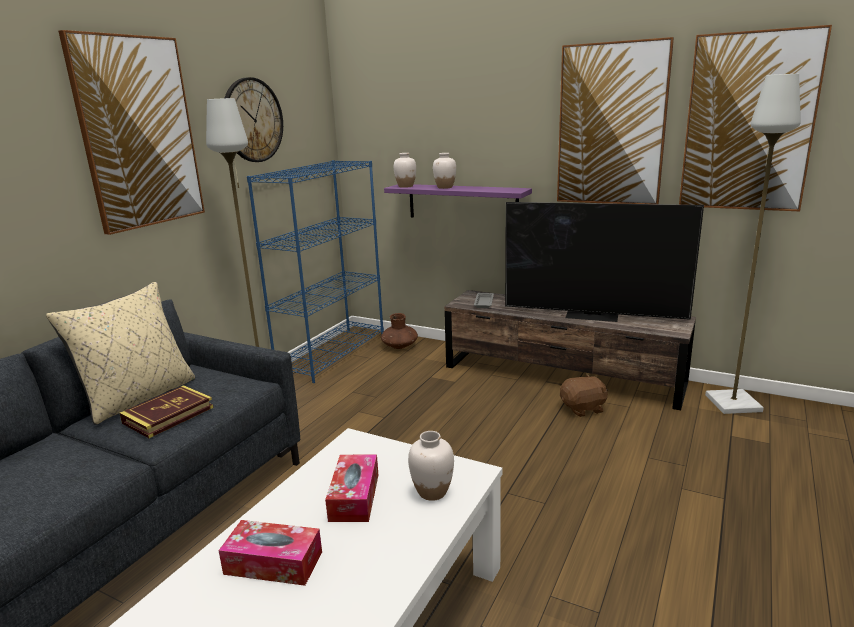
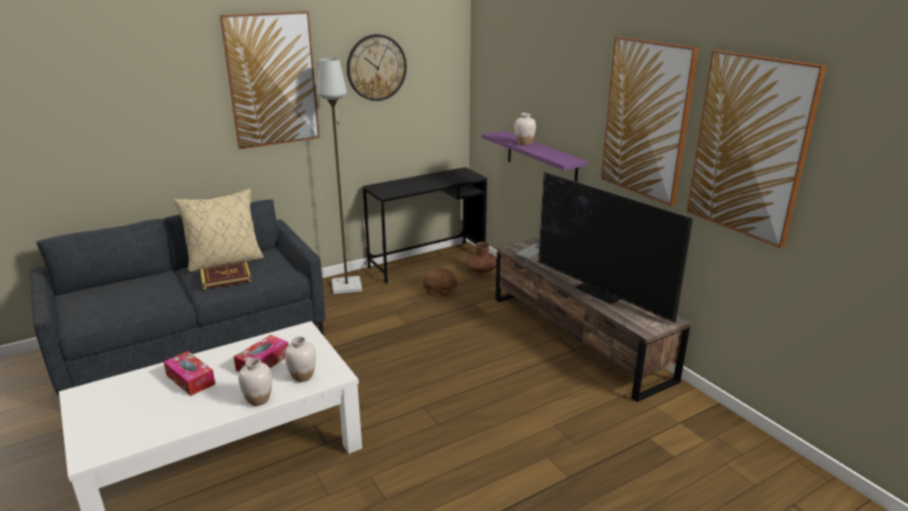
camera: 30 degrees right, 5 degrees up
(332, 353) = (427, 262): blue bookcase -> black desk
(405, 186) = (499, 135): white vase -> white vase (258, 399)
(583, 409) = (556, 370): brown plush toy -> brown plush toy (439, 291)
(731, 403) = (694, 413): grey floor lamp -> none

